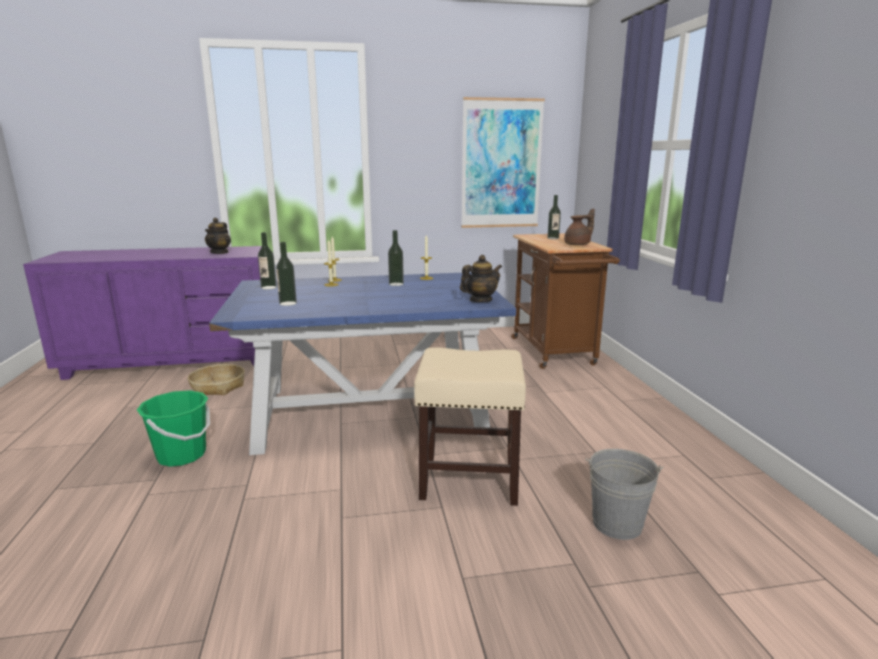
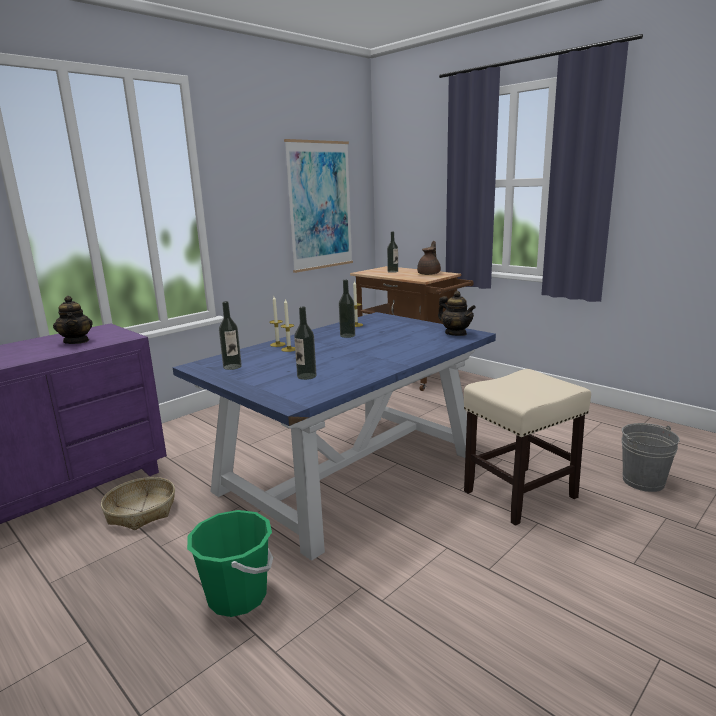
camera: 35 degrees left, 0 degrees up
(480, 300) = (456, 333): teapot -> teapot turned 120 degrees clockwise

